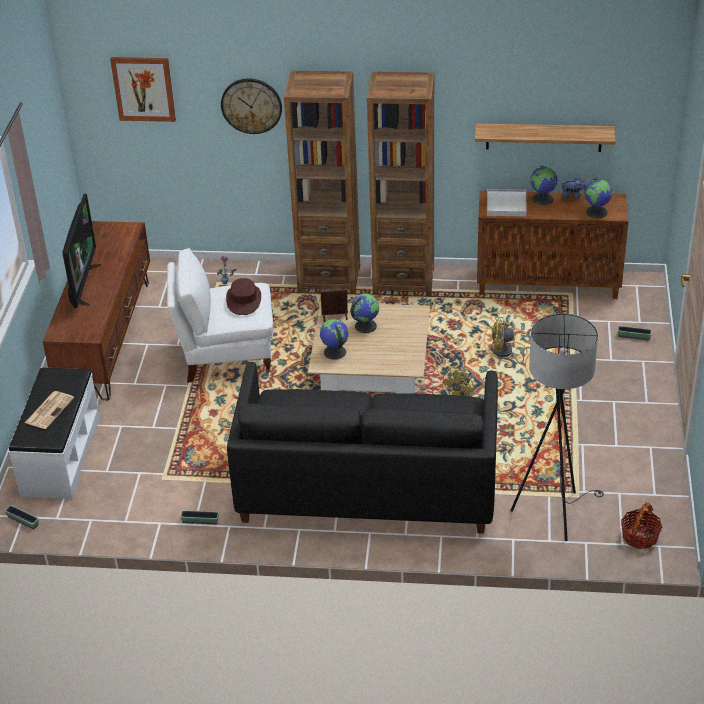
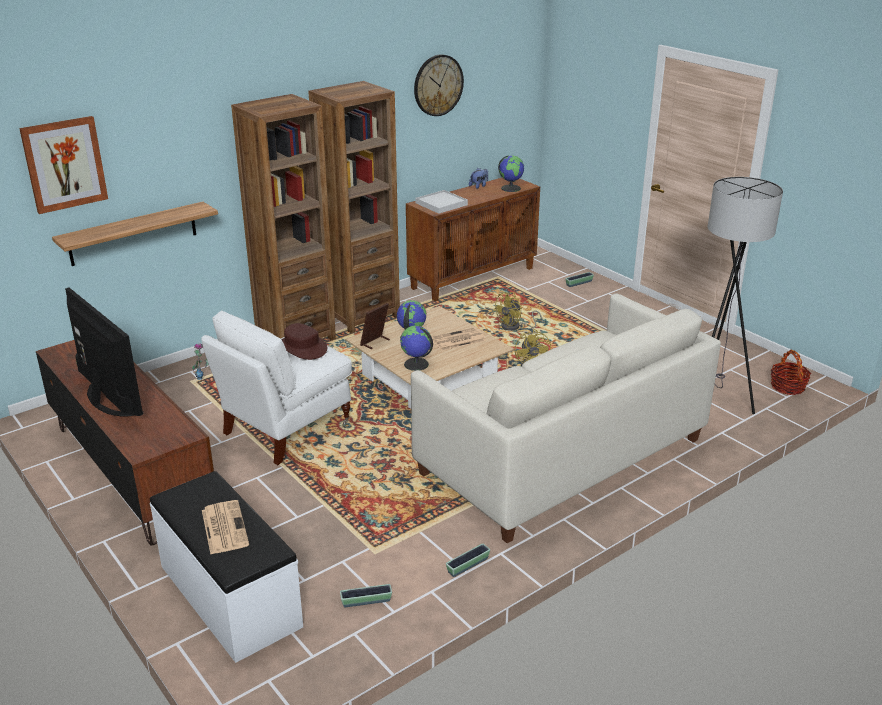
camera: 45 degrees left, 10 degrees down
(23, 521) = (275, 684): planter -> planter (366, 601)
(251, 105) = (190, 159): wall clock -> wall clock (438, 85)
(368, 485) = (562, 456): black sofa -> white sofa
(394, 346) = (457, 340): none -> newspaper
(543, 137) = (450, 133): shelf -> shelf (133, 234)
(543, 199) = (461, 193): globe -> none

